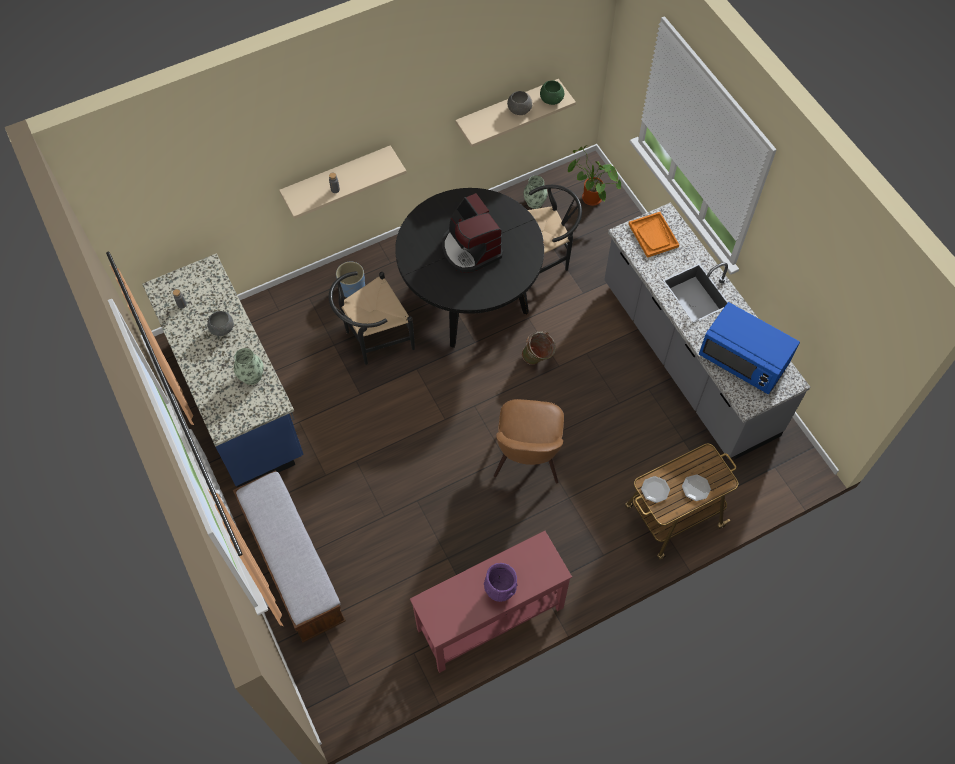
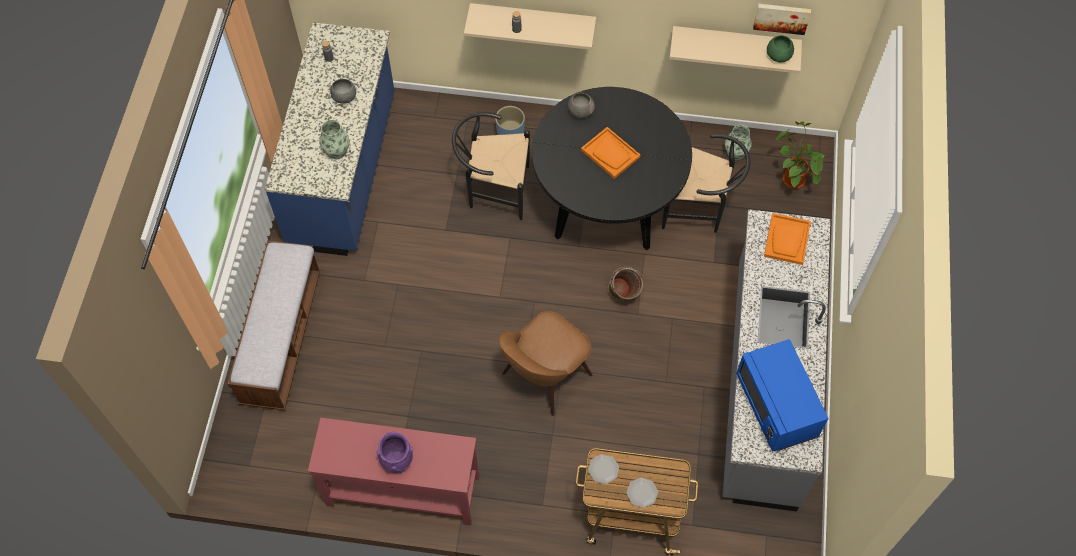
camera: 35 degrees right, 0 degrees up
(470, 249) = (610, 153): coffee machine -> orange tray
(519, 109) = (740, 48): grey bowl -> grey bowl (580, 111)
(539, 67) = (781, 17): none -> picture

